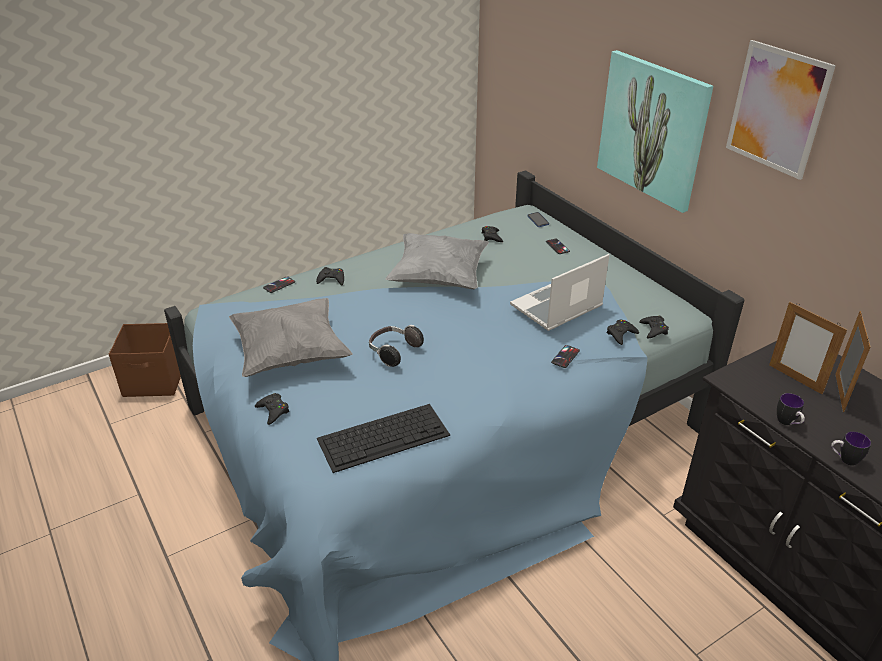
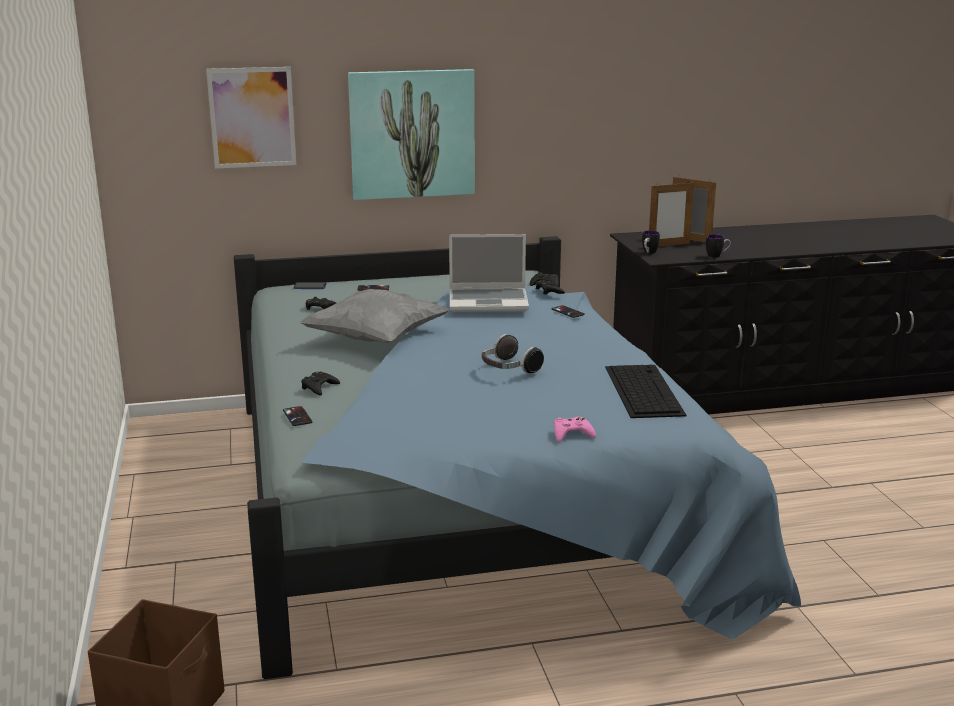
camera: 70 degrees left, 15 degrees down
(273, 411) = (572, 434): black game controller -> pink game controller
(291, 354) = (471, 416): grey pillow -> none
(556, 307) = (489, 301): laptop -> laptop turned 75 degrees counterclockwise
(777, 109) = (539, 67): picture -> picture (252, 117)
(844, 459) = (759, 253): mug -> mug (648, 253)

